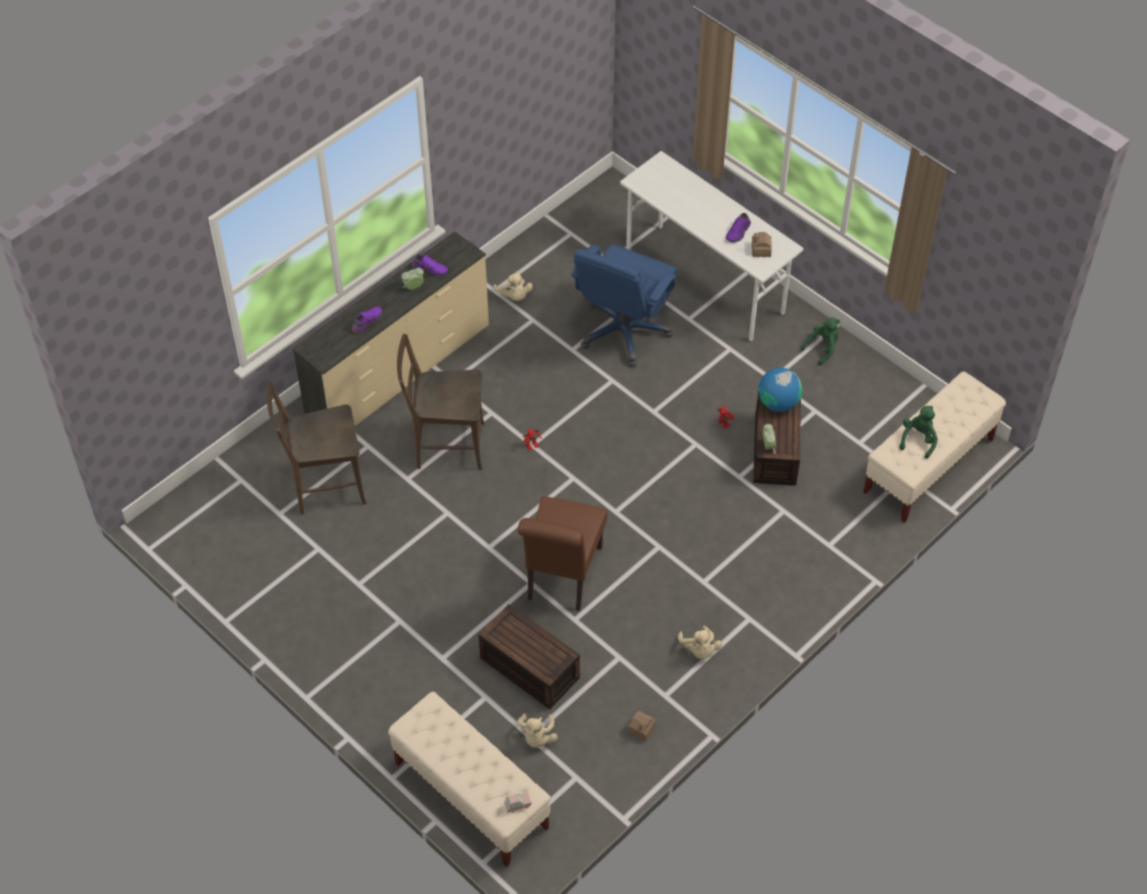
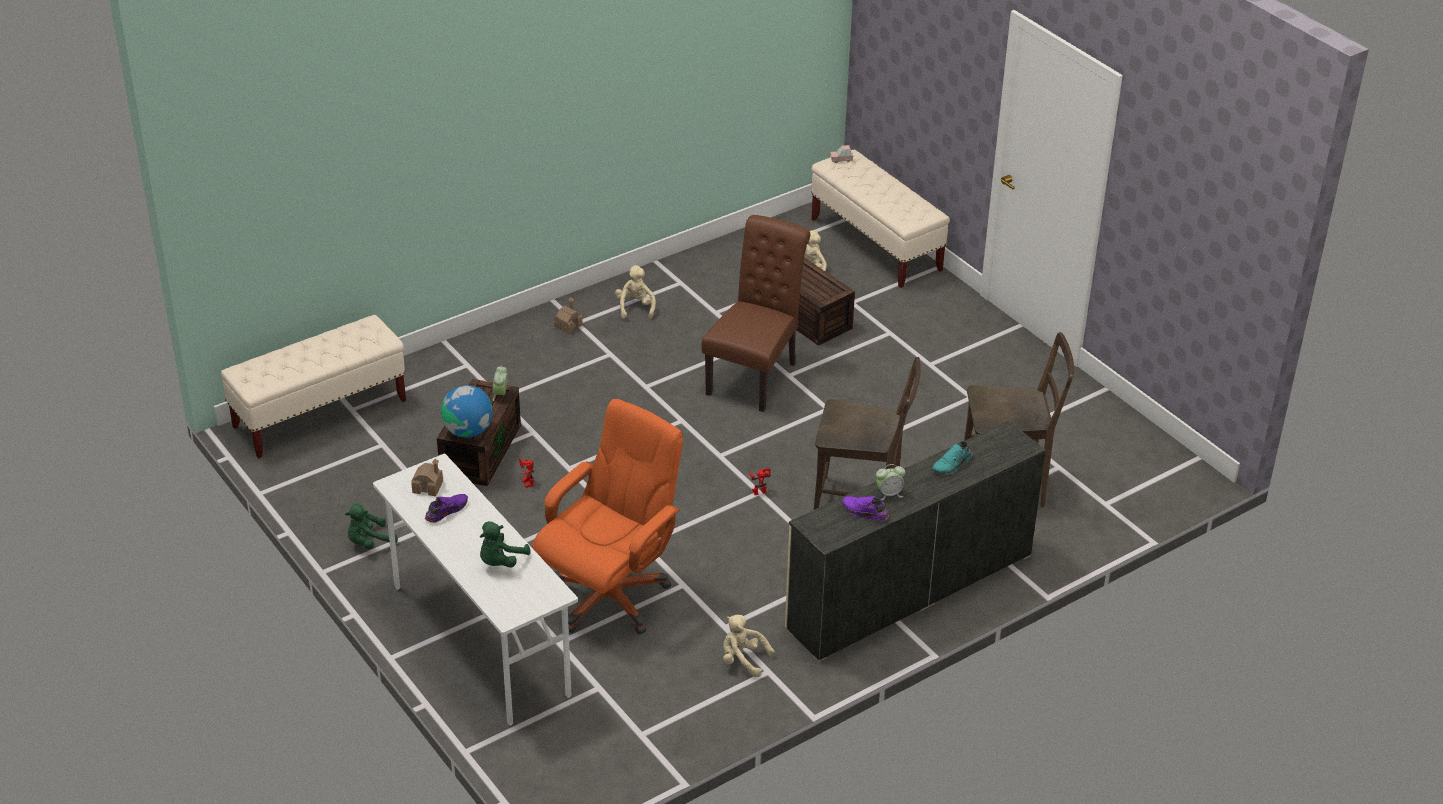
camera: 170 degrees left, 15 degrees down
(366, 321) = (952, 465): purple shoe -> turquoise shoe
(514, 296) = (743, 660): beige plush toy -> beige plush toy turned 45 degrees counterclockwise
(624, 331) = (609, 596): blue office chair -> orange office chair
(641, 729) = (710, 265): toy house -> toy house (568, 325)
(918, 439) = (342, 345): green plush toy -> green plush toy (500, 561)

